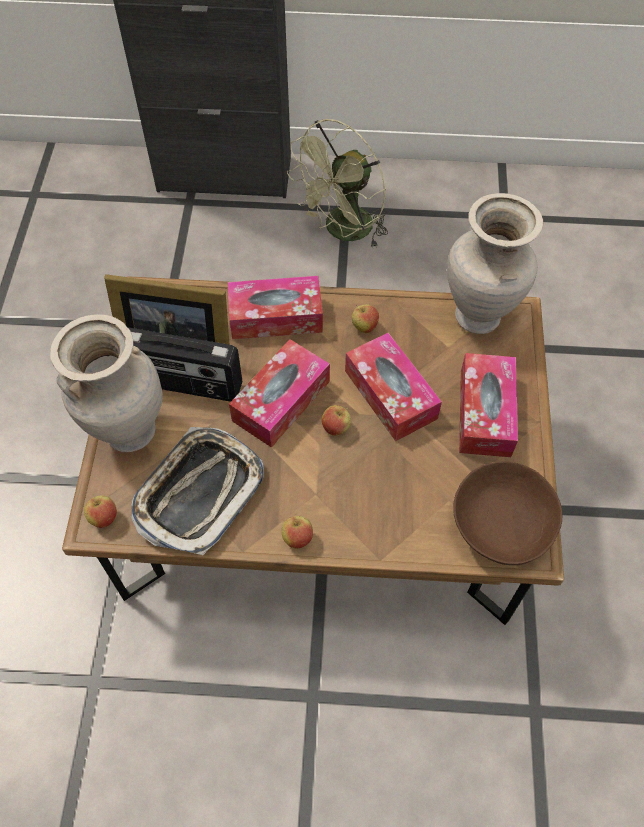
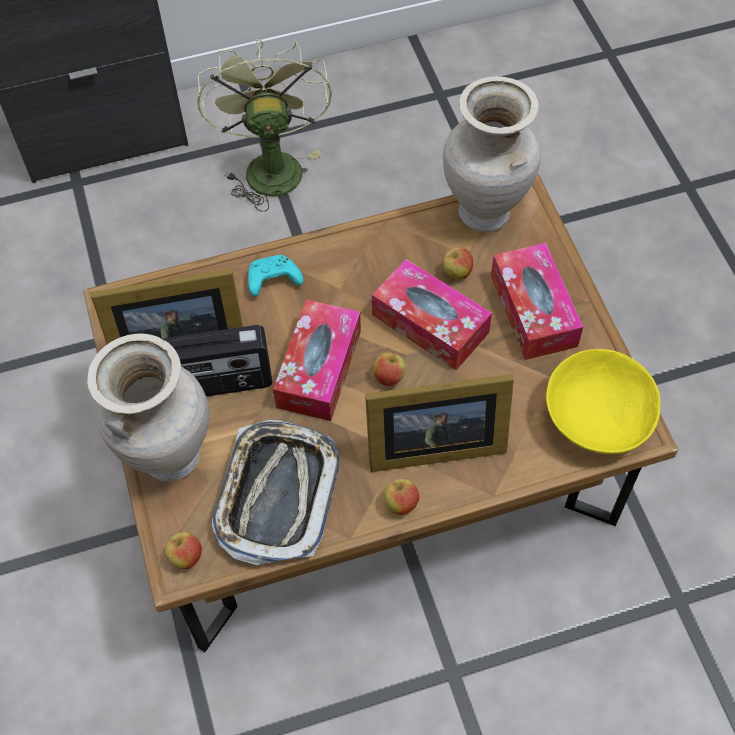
camera: 20 degrees left, 0 degrees up
(276, 316) = (272, 281): tissue box -> turquoise game controller
(342, 232) = (270, 164): green fan -> green fan turned 150 degrees clockwise
(345, 497) = (430, 444): none -> picture frame
(364, 327) = (371, 261): apple -> apple (457, 273)
(500, 524) = (595, 417): brown bowl -> yellow bowl

